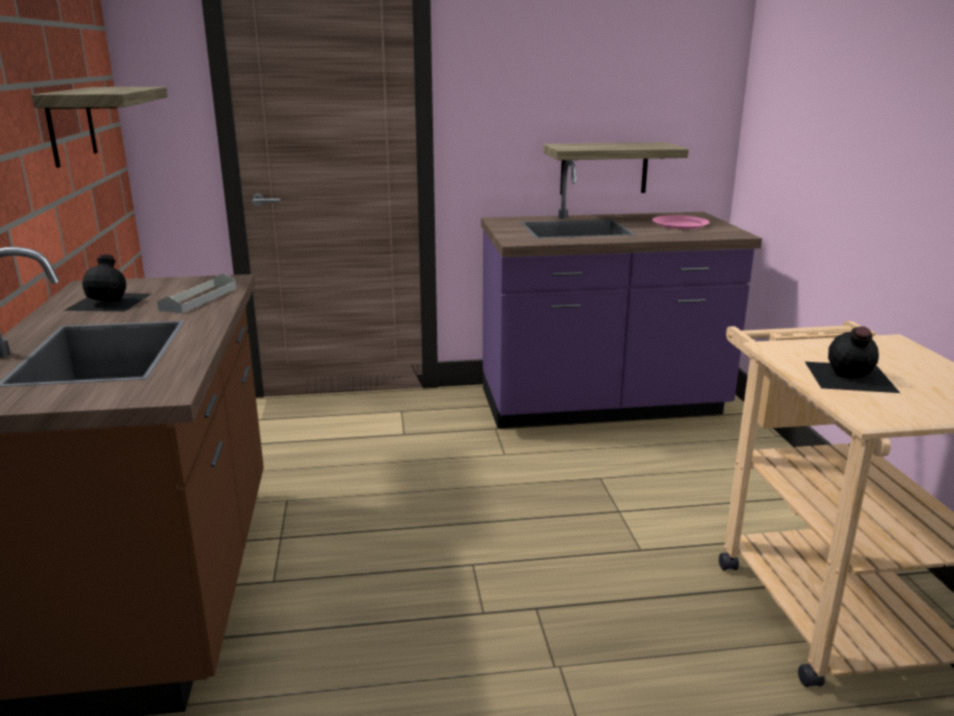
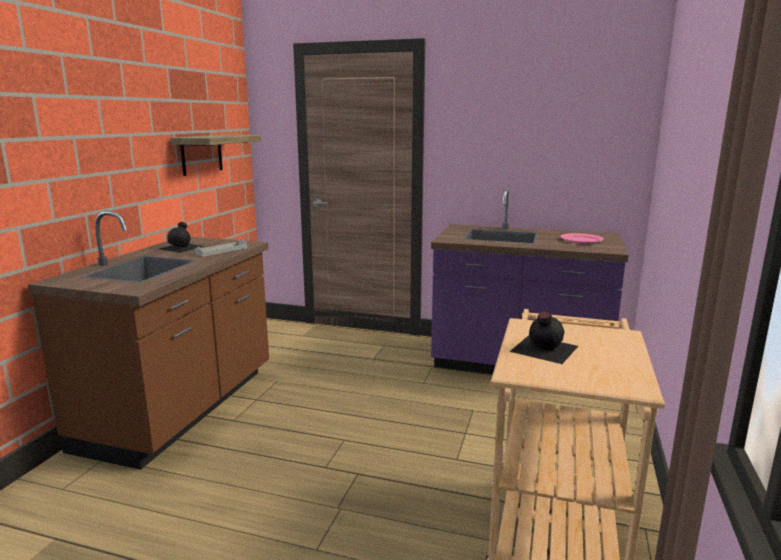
camera: 25 degrees right, 5 degrees down
(604, 168) = (541, 196): shelf -> none

